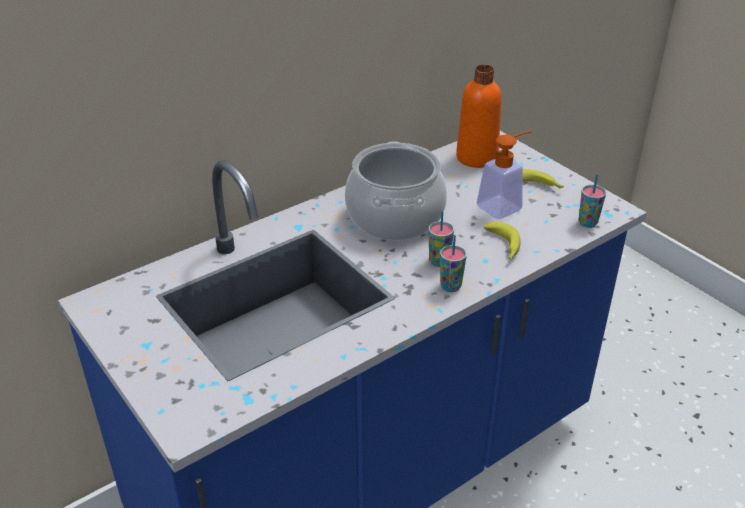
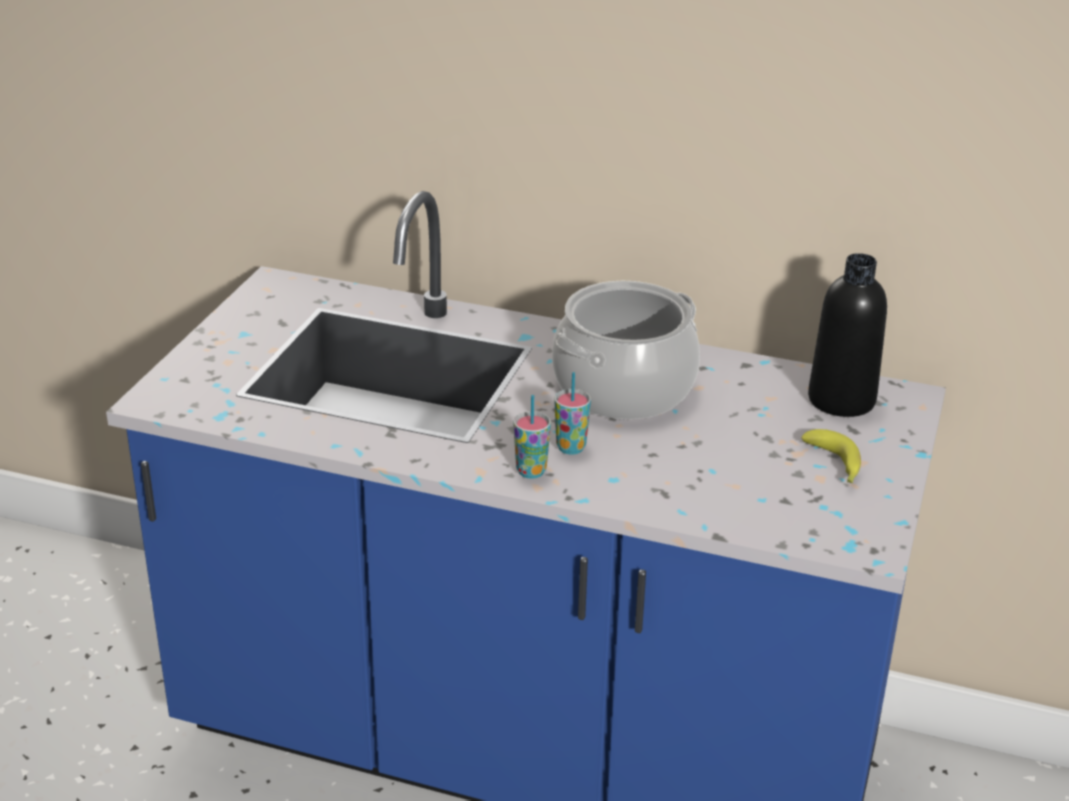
camera: 55 degrees right, 5 degrees down
(476, 158) = (841, 400): orange bottle -> black bottle
(503, 247) = (659, 483): banana -> none
(504, 205) = (754, 456): soap dispenser -> none
(587, 223) = (802, 534): cup -> none

